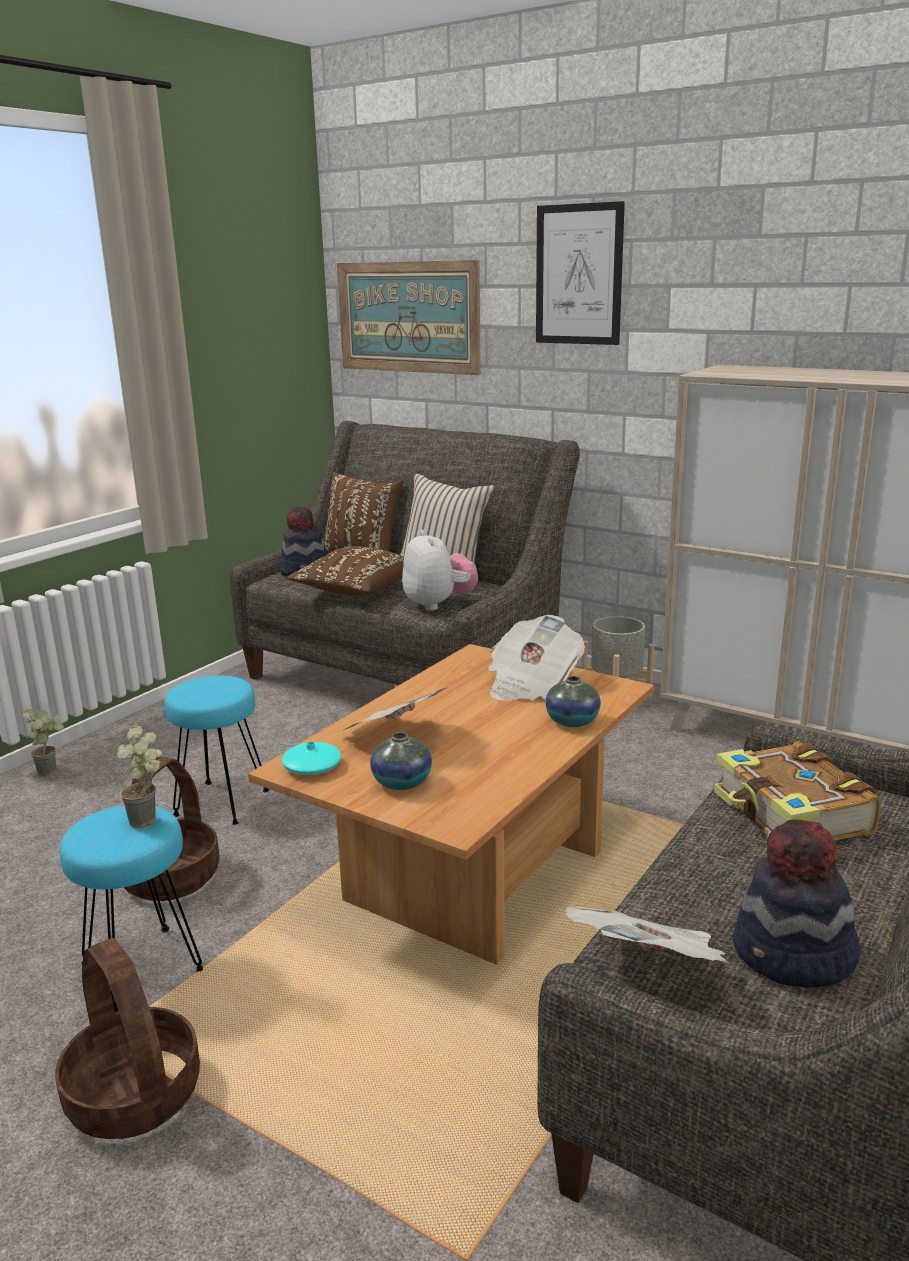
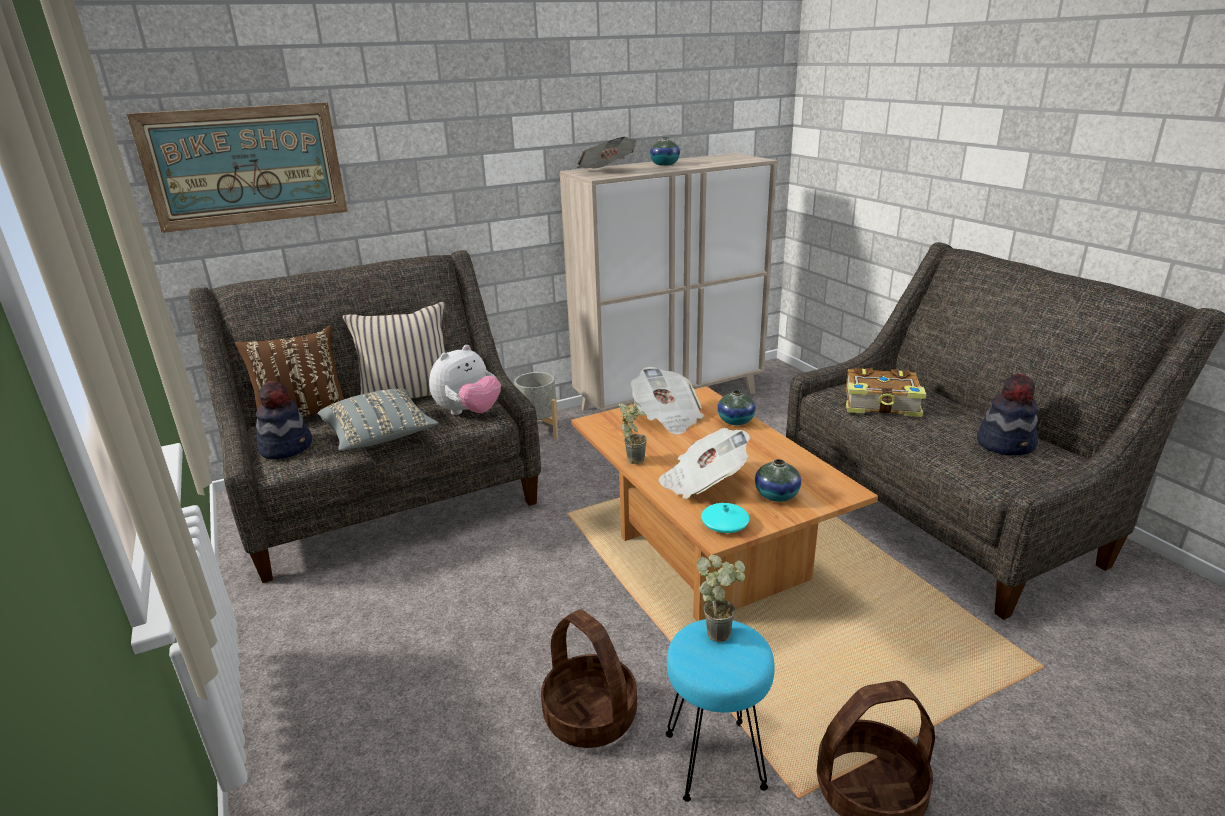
camera: 60 degrees left, 5 degrees up
(52, 771) = (282, 778): potted plant -> potted plant (633, 458)
(222, 802) = (492, 656): turquoise stool -> none
(355, 590) = (379, 436): brown pillow -> grey pillow
(438, 604) = (468, 412): plush toy -> plush toy turned 120 degrees clockwise
(578, 275) = (434, 111): picture -> none
(649, 968) = (1008, 479): newspaper -> newspaper (606, 172)
(854, 375) = (664, 164): none -> vase

